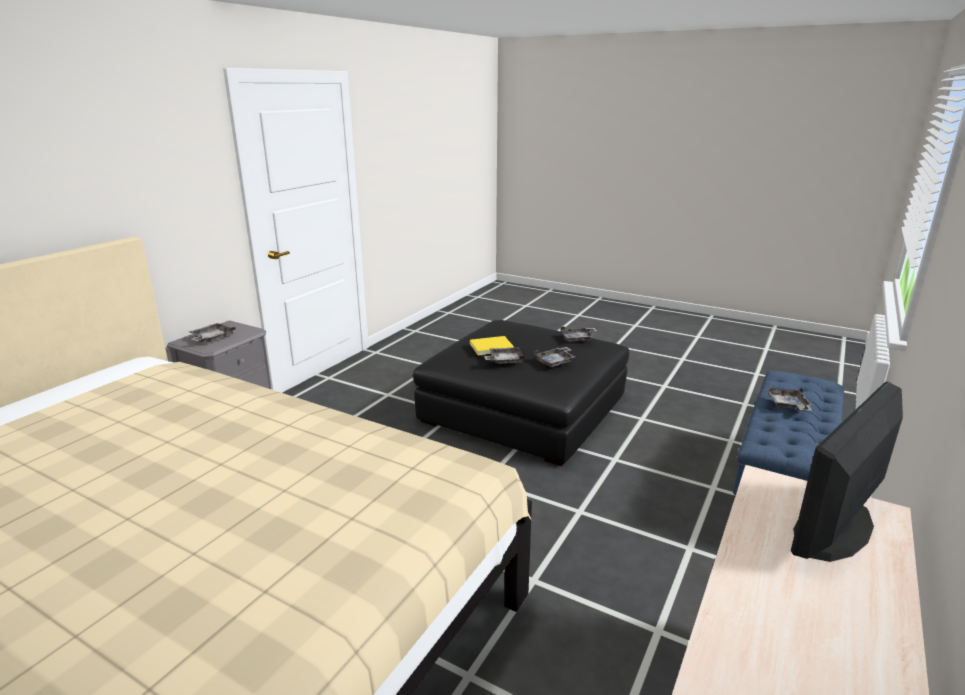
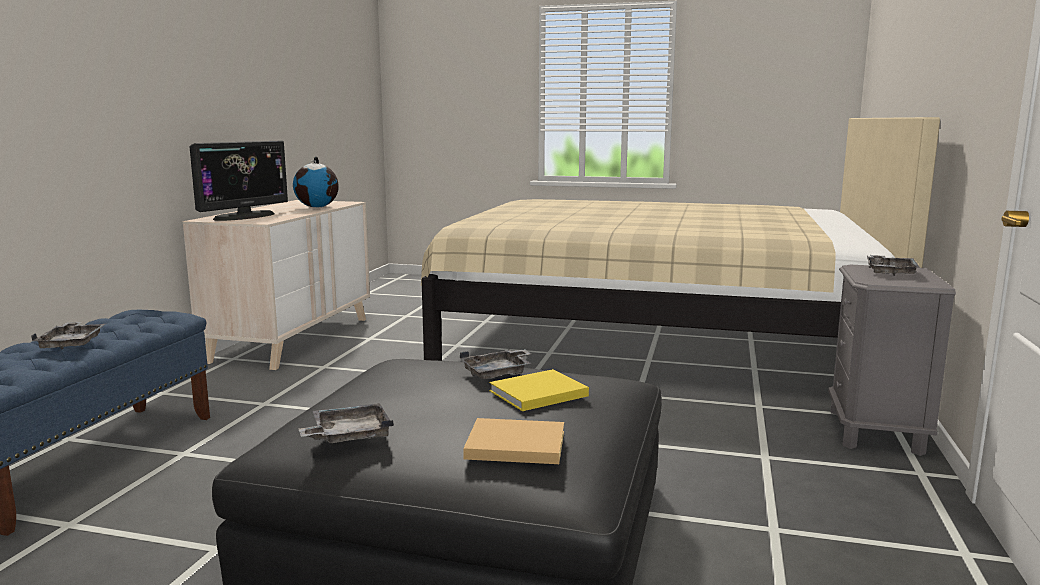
camera: 165 degrees right, 10 degrees down
(515, 328) = (512, 445): none -> beige book
(555, 362) = (403, 379): grey tray -> none
(755, 619) = (317, 207): none -> globe

